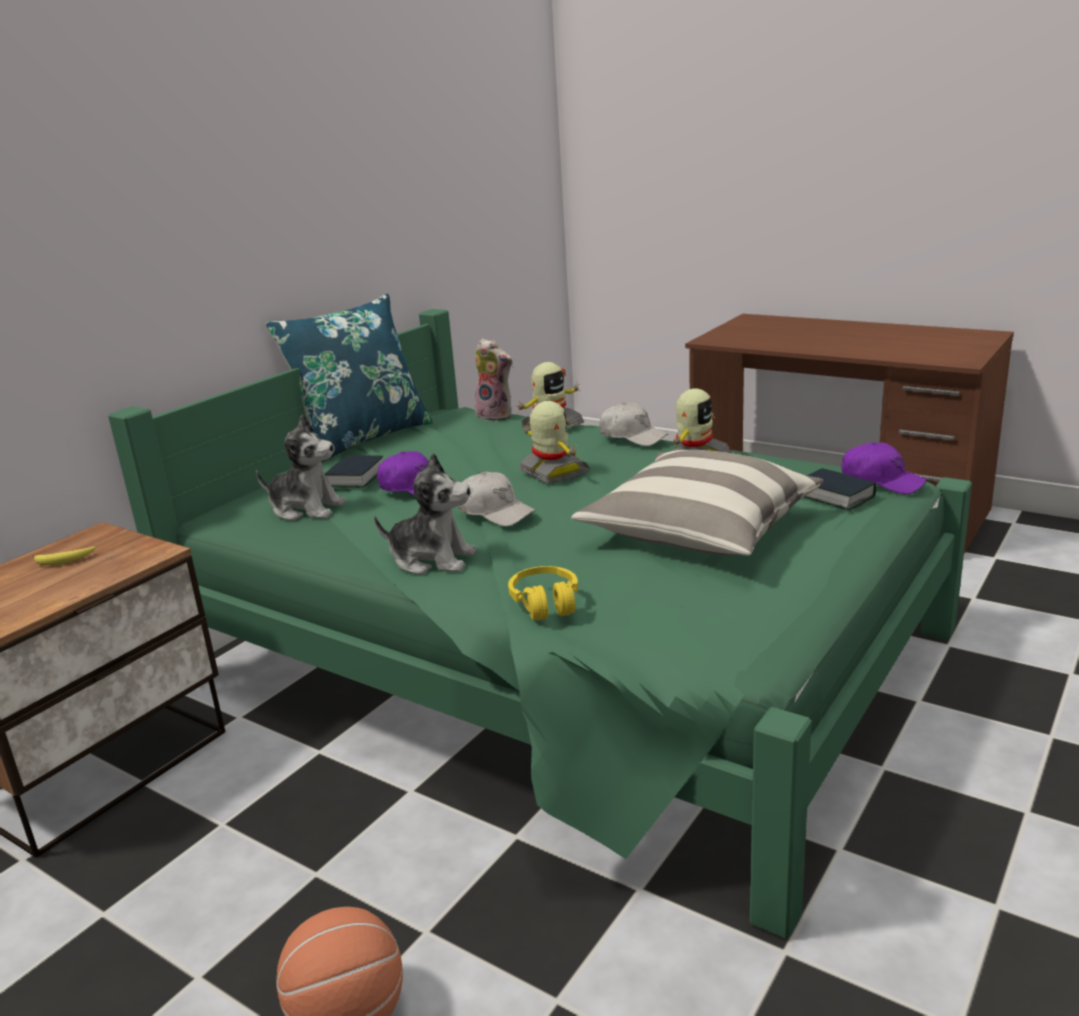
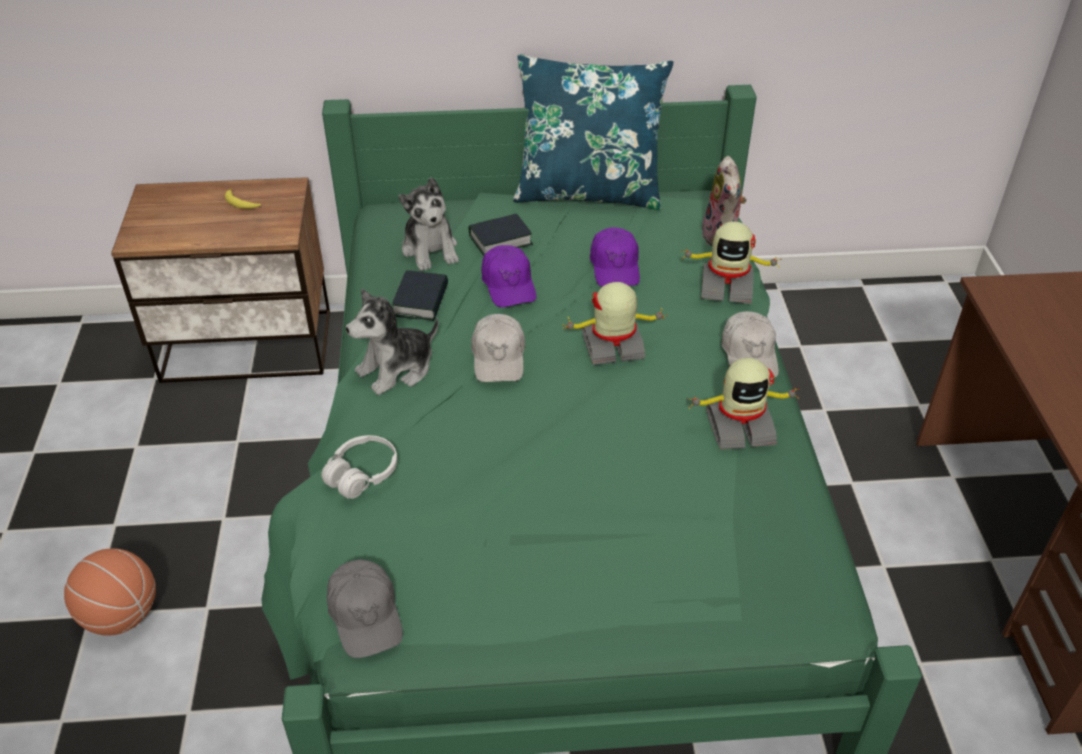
camera: 50 degrees right, 20 degrees up
(432, 559) = (396, 369): plush toy -> plush toy turned 75 degrees clockwise
(545, 603) = (362, 474): yellow headphones -> white headphones
(553, 472) = (613, 347): toy robot -> toy robot turned 120 degrees counterclockwise
(700, 531) = (573, 505): pillow -> none
(721, 648) = (365, 615): none -> grey cap
(835, 496) = (736, 572): book -> book (421, 301)
(881, 481) = (814, 596): purple cap -> purple cap (615, 266)

